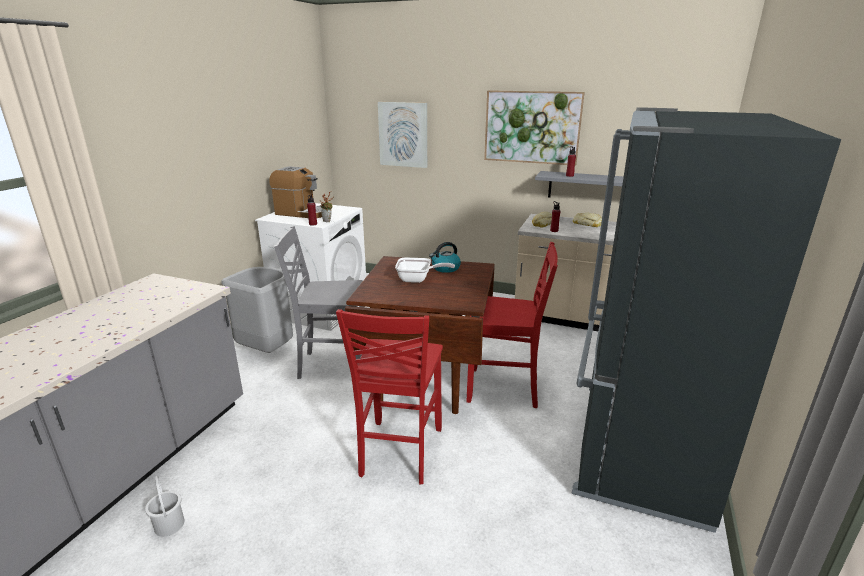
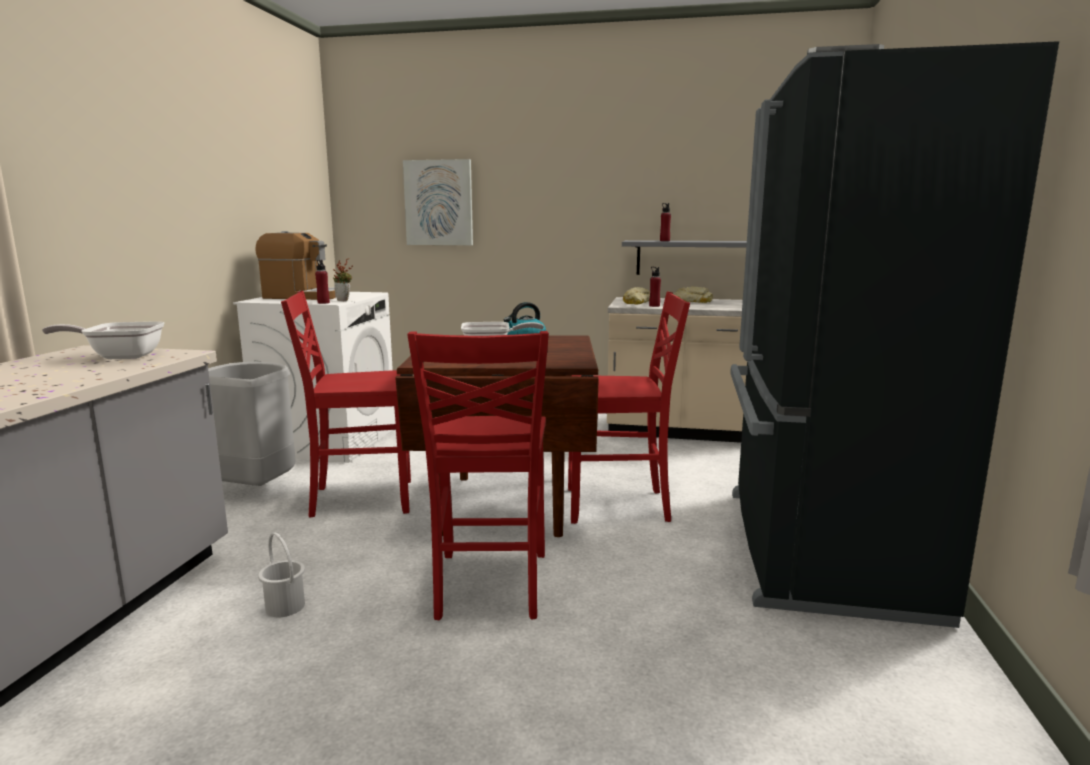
camera: 10 degrees left, 10 degrees down
(169, 525) = (118, 717): white bucket -> white bucket (284, 607)
(171, 291) = (120, 356): none -> frying pan
(332, 365) = (360, 499): grey chair -> red chair
(532, 127) = (610, 185): picture -> none

